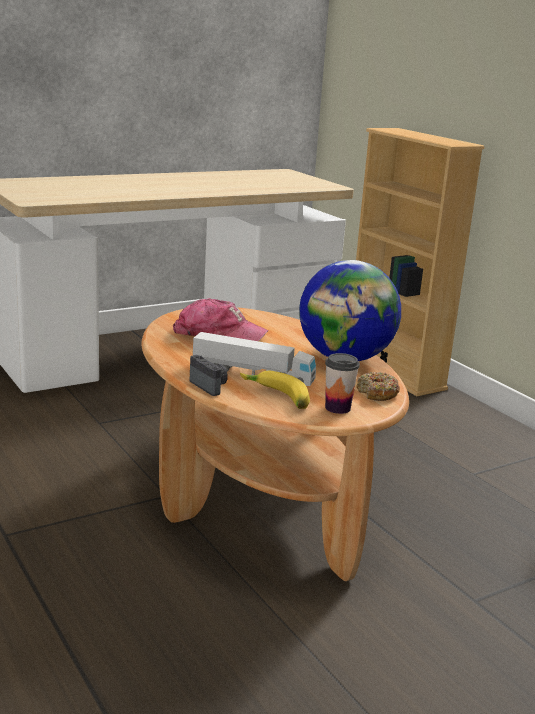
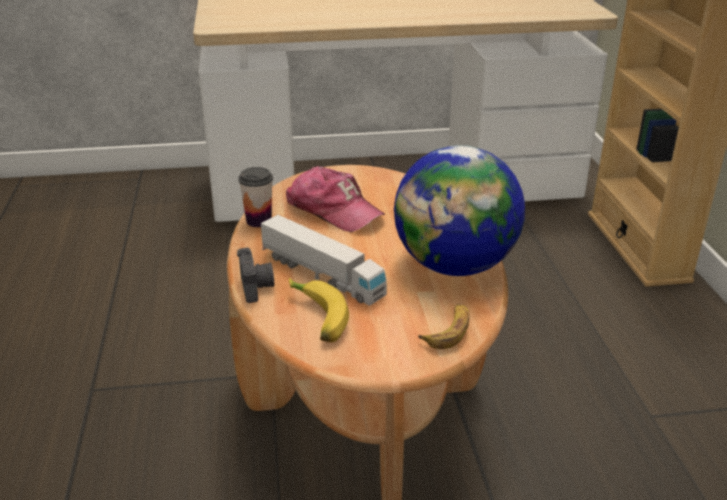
camera: 25 degrees right, 10 degrees up
(337, 408) = (377, 347): cup -> cup (259, 221)
(377, 393) = (448, 331): donut -> banana

